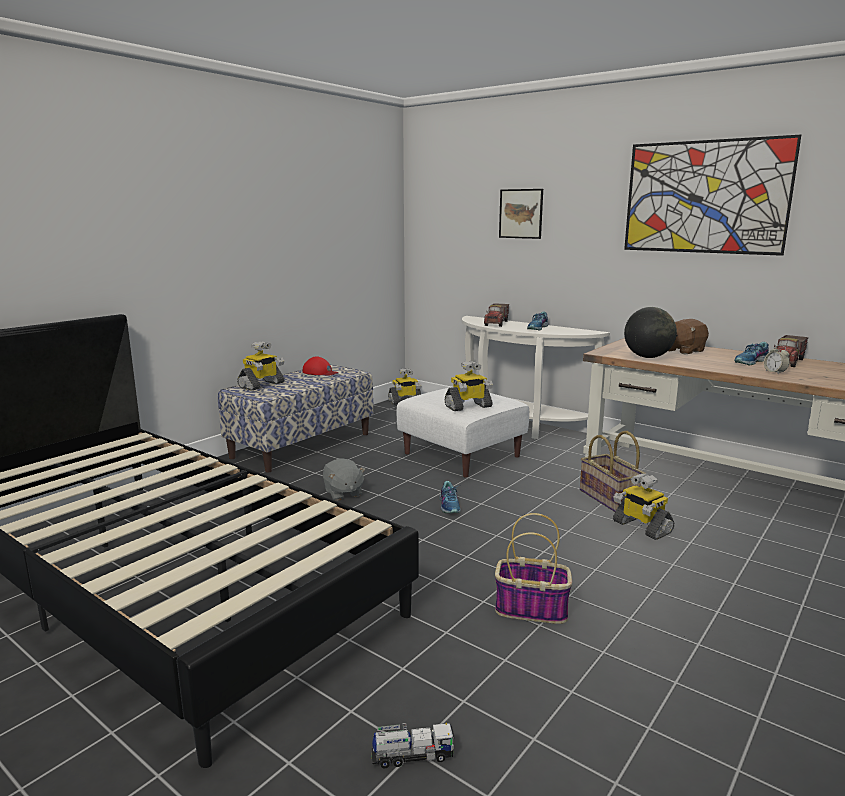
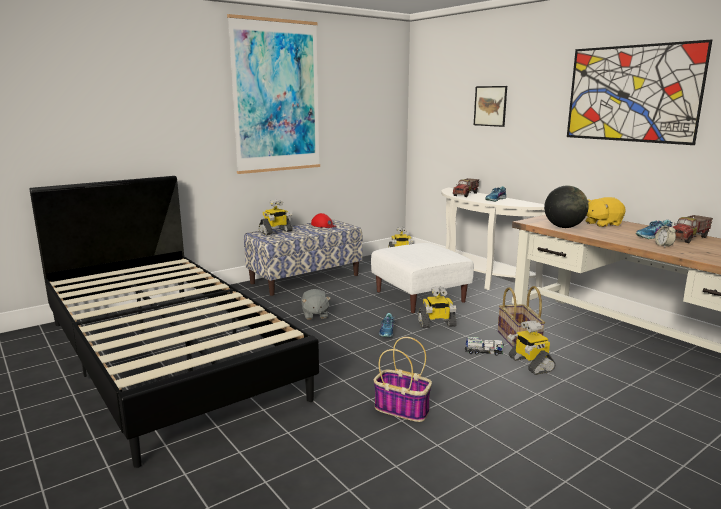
camera: 15 degrees right, 0 degrees up
(251, 201) = (276, 97): none -> picture
(412, 756) = (262, 485): toy truck -> toy truck (483, 352)
(468, 407) = (420, 258): toy robot -> toy robot (436, 324)
(683, 351) = (602, 224): brown plush toy -> yellow plush toy

